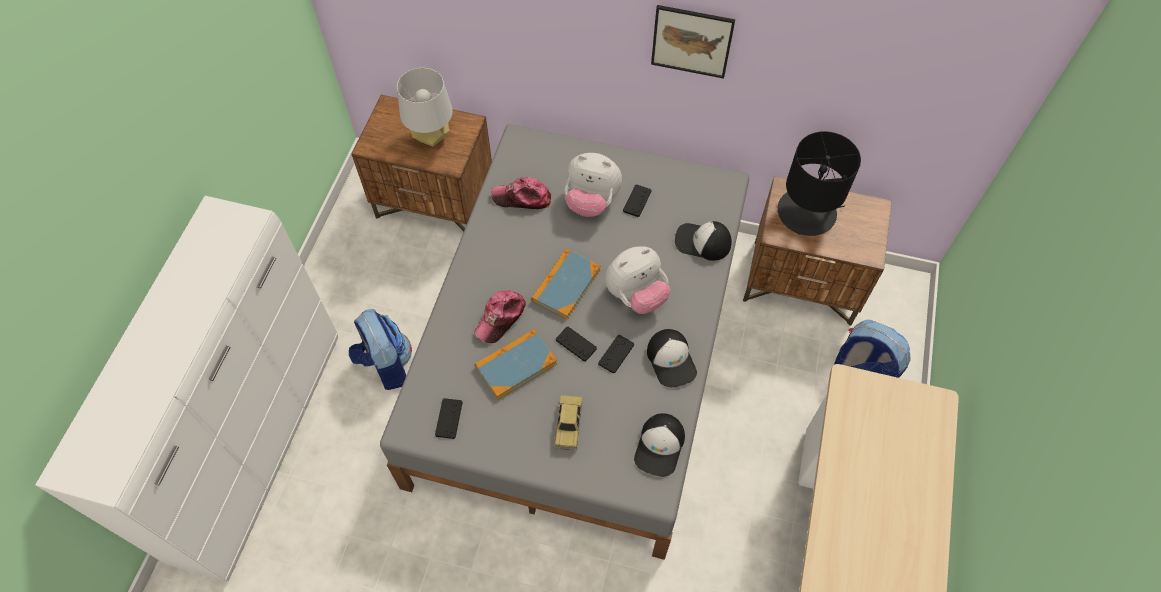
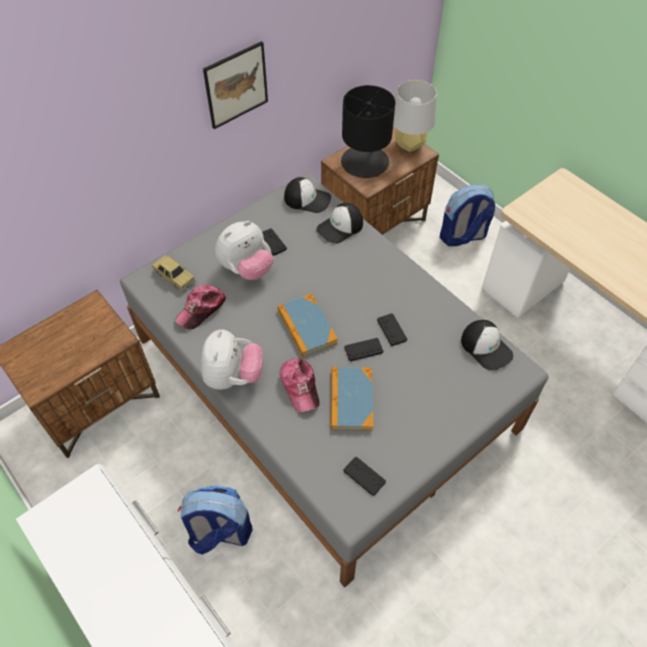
camera: 55 degrees left, 5 degrees down
(431, 137) = (77, 337): grey table lamp -> grey table lamp (409, 145)
(568, 424) = (429, 394): toy car -> toy car (174, 276)
(636, 295) = (352, 289): plush toy -> plush toy (233, 376)
(671, 360) = (422, 300): cap -> cap (307, 199)

